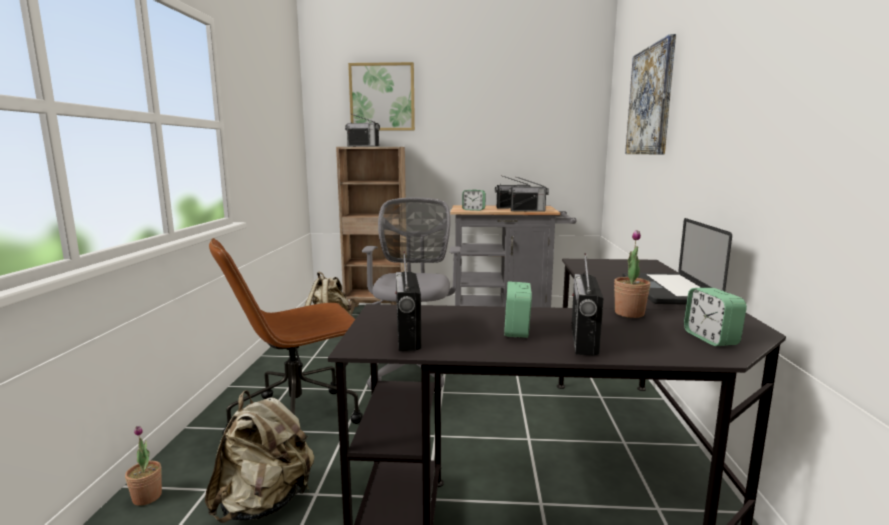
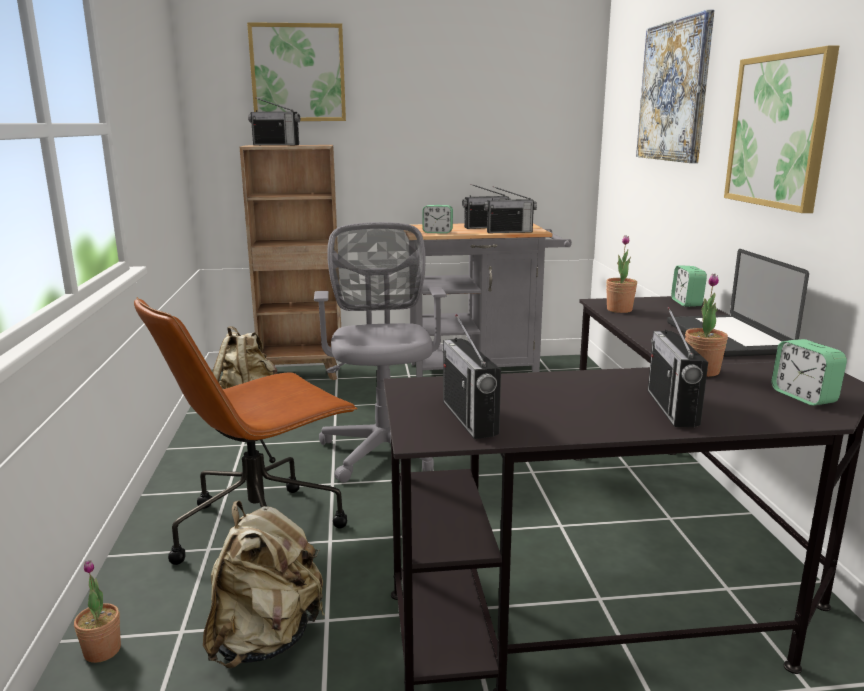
camera: 10 degrees left, 5 degrees up
(516, 331) = (591, 402): alarm clock -> alarm clock (686, 303)
(589, 267) = (619, 310): none -> potted plant
(718, 121) = (779, 131): none -> picture

